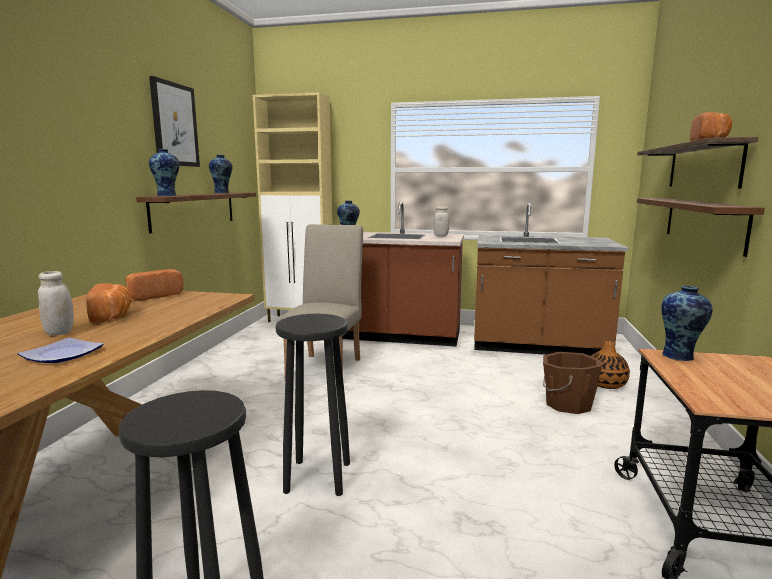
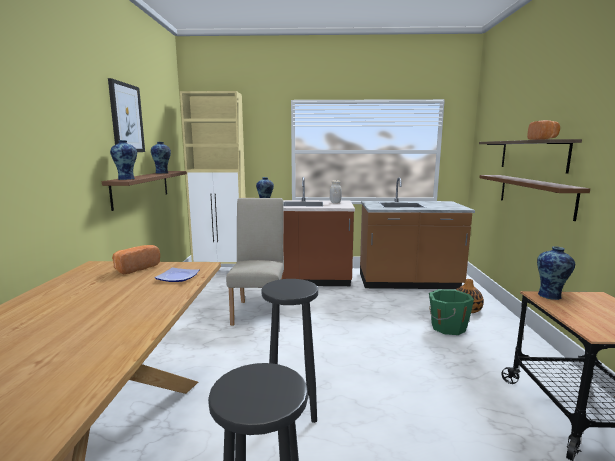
camera: 10 degrees left, 0 degrees up
(59, 332) = (79, 313): white jar -> none
(64, 355) = (102, 336): plate -> plate (179, 277)
(113, 316) = (115, 292): bread -> none
(567, 403) = (447, 327): brown bucket -> green bucket

